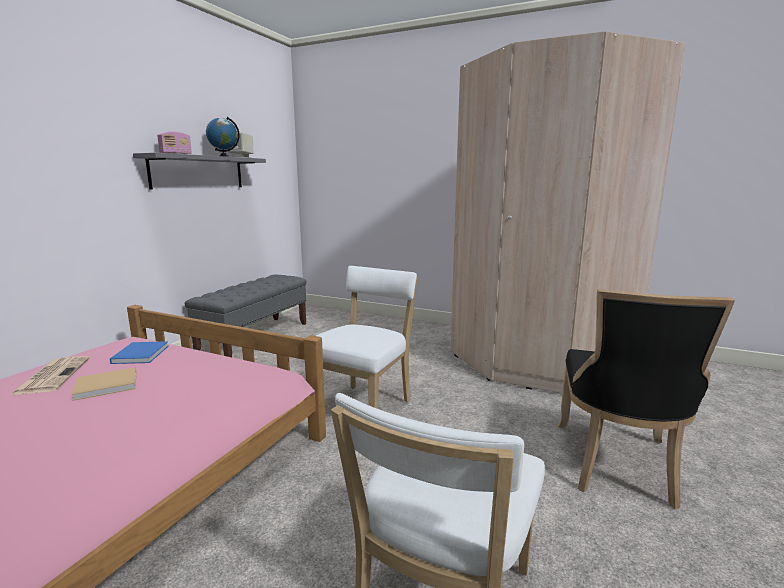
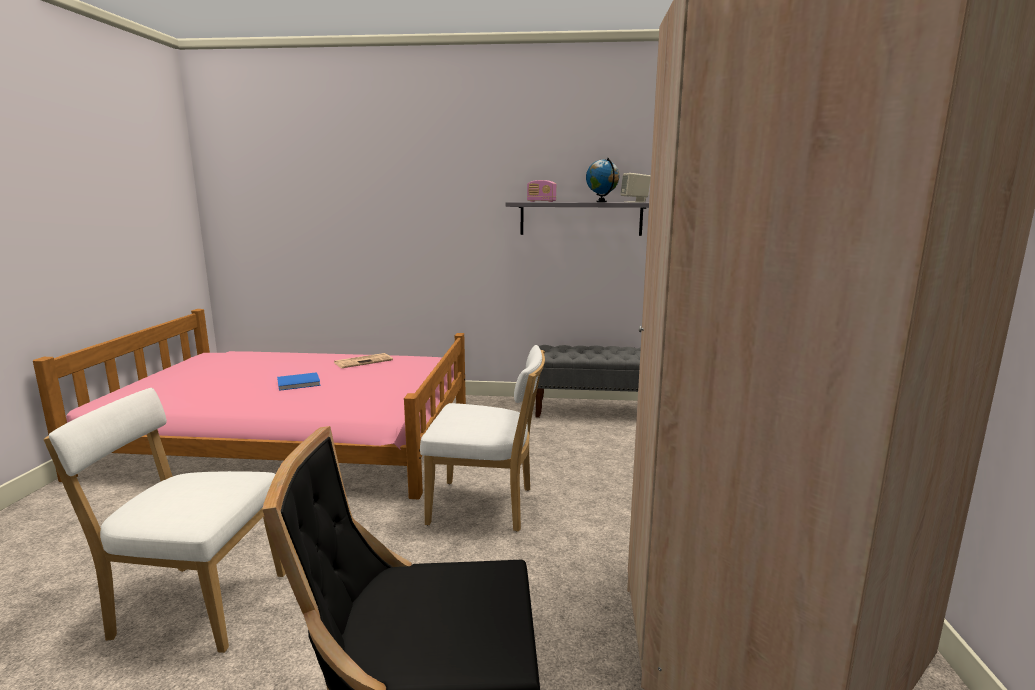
camera: 70 degrees right, 0 degrees up
(108, 385) = (353, 376): beige book -> none
(141, 354) = (410, 368): blue book -> blue book (300, 383)

